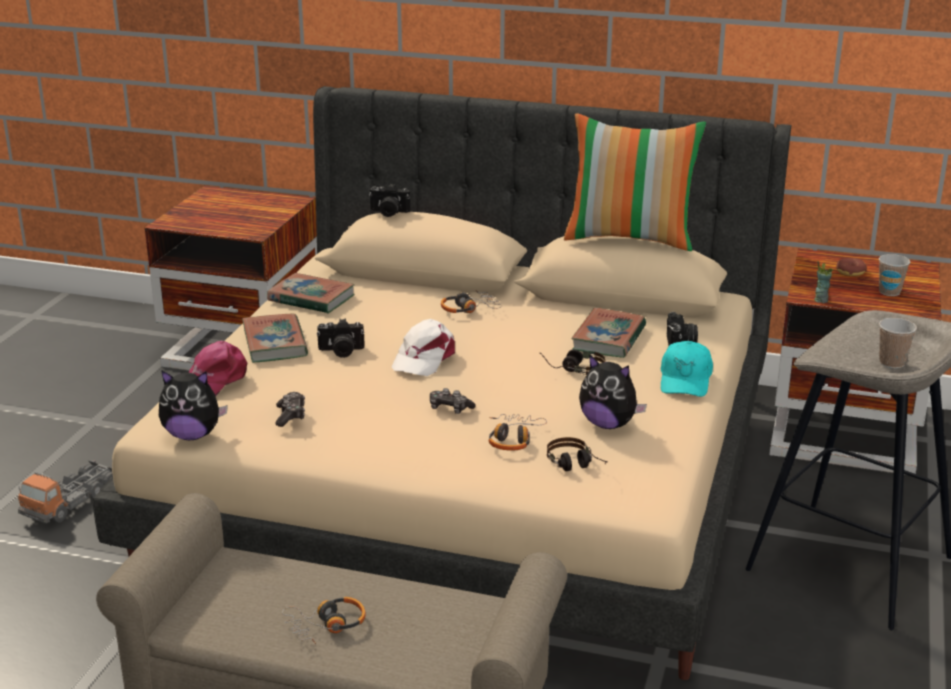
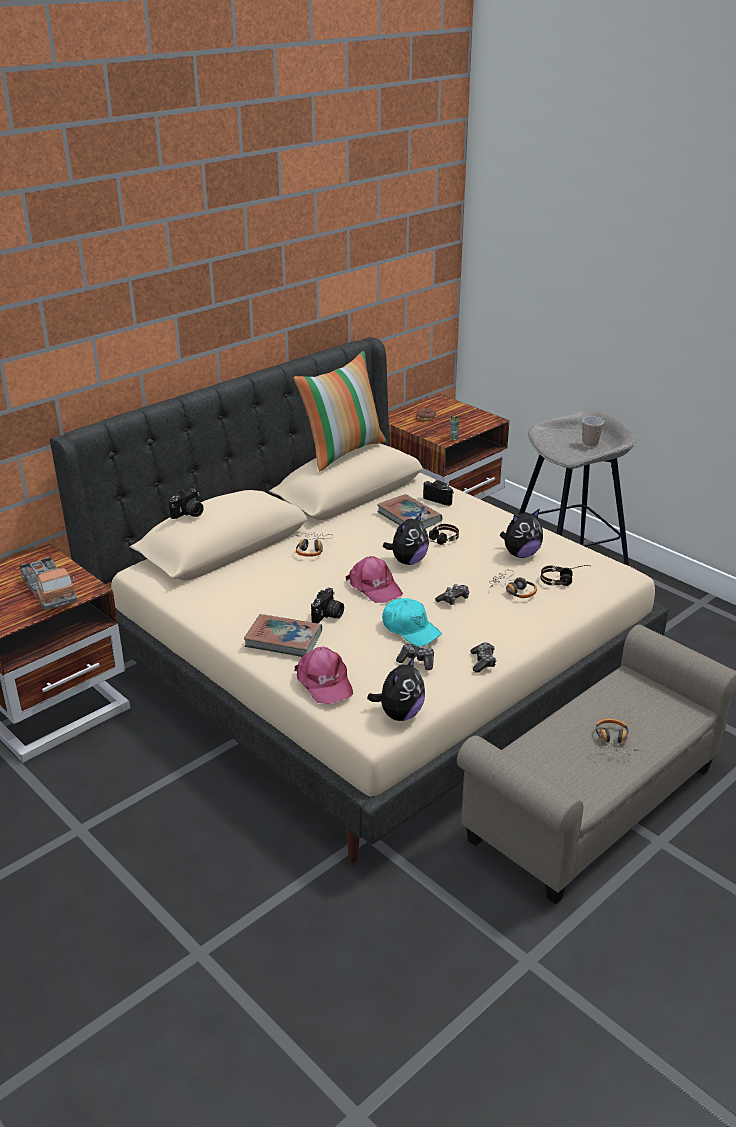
camera: 60 degrees left, 5 degrees up
(71, 501) = (209, 874): toy truck -> toy truck (49, 591)
(311, 299) = (218, 604): book -> none
(329, 456) = (483, 662): none -> game controller
(423, 358) = (374, 587): white cap -> pink cap
(504, 362) = (408, 561): none -> plush toy
(685, 380) = (487, 513): turquoise cap -> turquoise cap (410, 629)
(889, 292) = (463, 418): cup -> none

